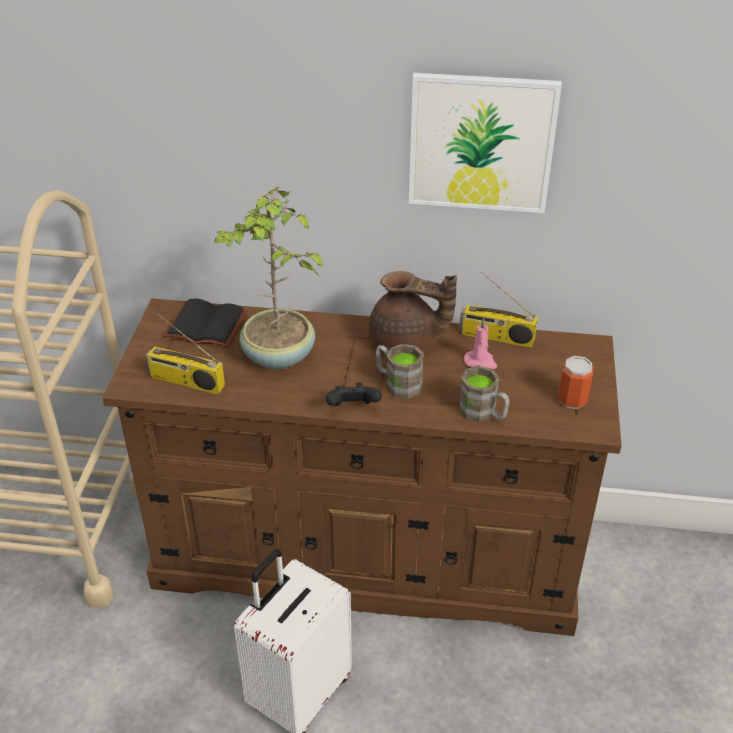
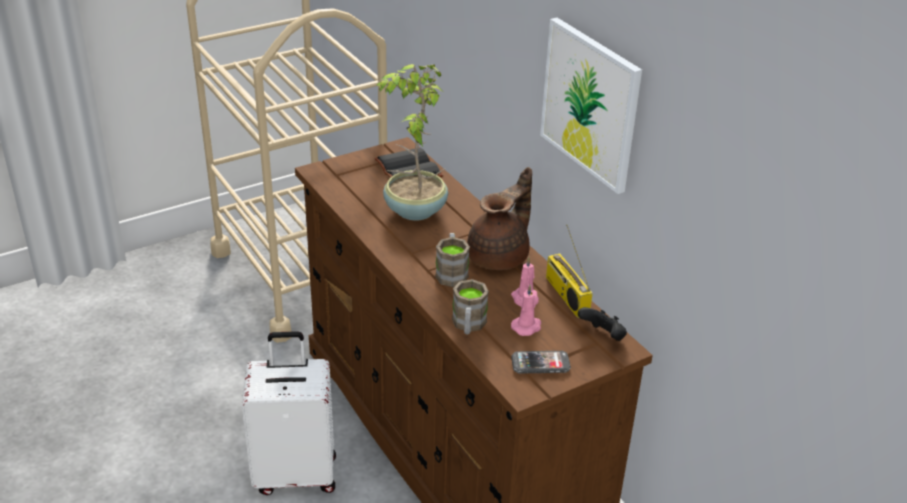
camera: 50 degrees right, 5 degrees down
(185, 382) = (344, 188): radio -> none
(353, 408) = (400, 265): black game controller -> black game controller (603, 336)
(406, 343) = (500, 256): brown teapot -> brown teapot turned 120 degrees counterclockwise
(517, 380) = (527, 327): none -> pink candle
(572, 399) = (540, 364): can -> phone

